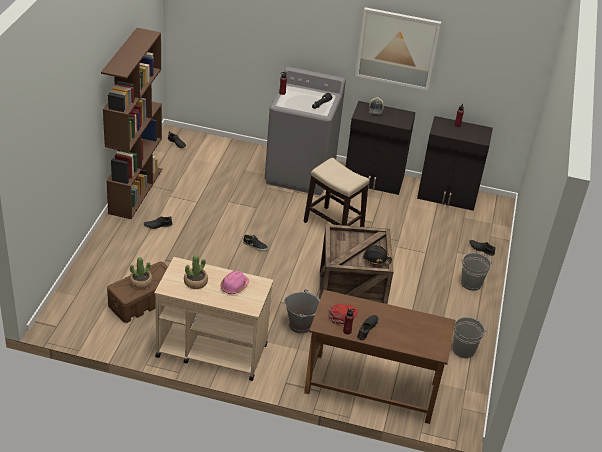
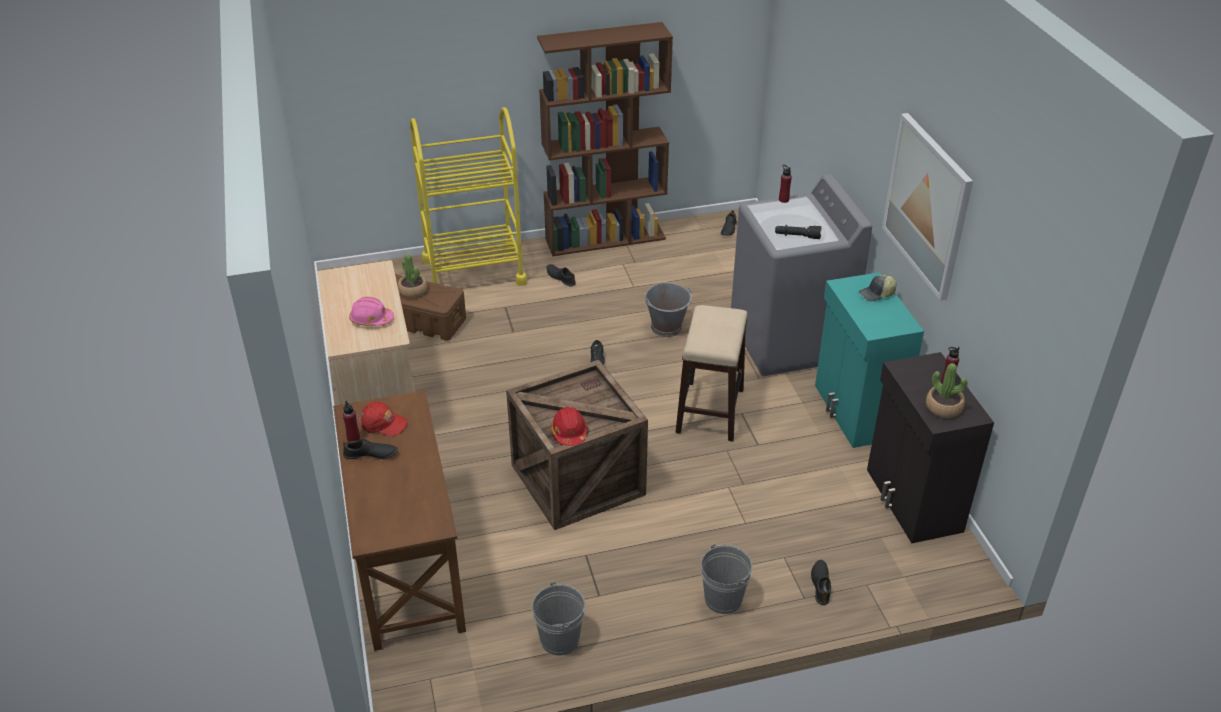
camera: 65 degrees right, 0 degrees up
(112, 258) = (473, 271): none -> yellow cart
(195, 282) = (357, 290): potted plant -> potted plant (944, 407)
(300, 324) = (480, 455): grey bucket -> grey bucket (667, 327)
(373, 181) = (855, 412): black cabinet -> turquoise cabinet
(376, 260) = (569, 433): black hard hat -> red hard hat

